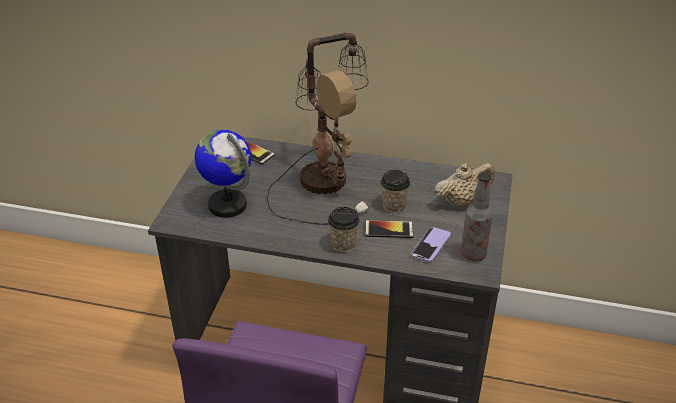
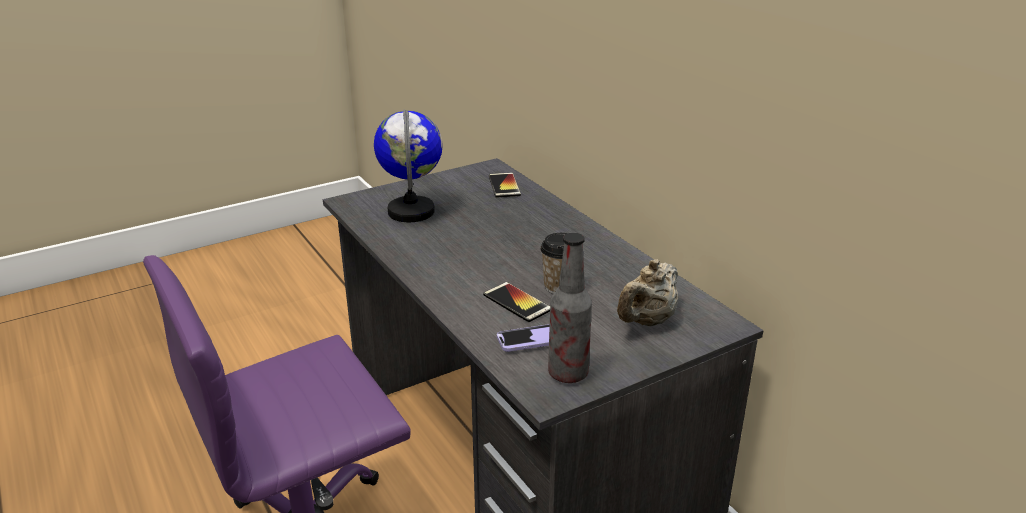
camera: 45 degrees right, 10 degrees down
(323, 178) = (532, 232): table lamp -> none
(343, 244) = (451, 290): cup -> none
(461, 201) = (646, 321): beige teapot -> beige teapot turned 105 degrees clockwise

